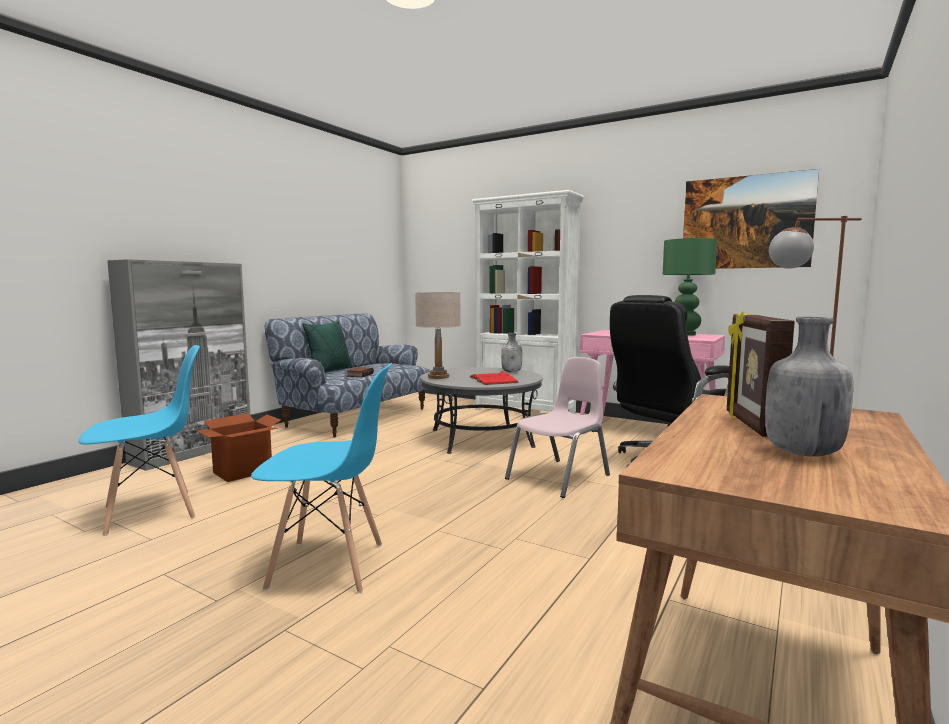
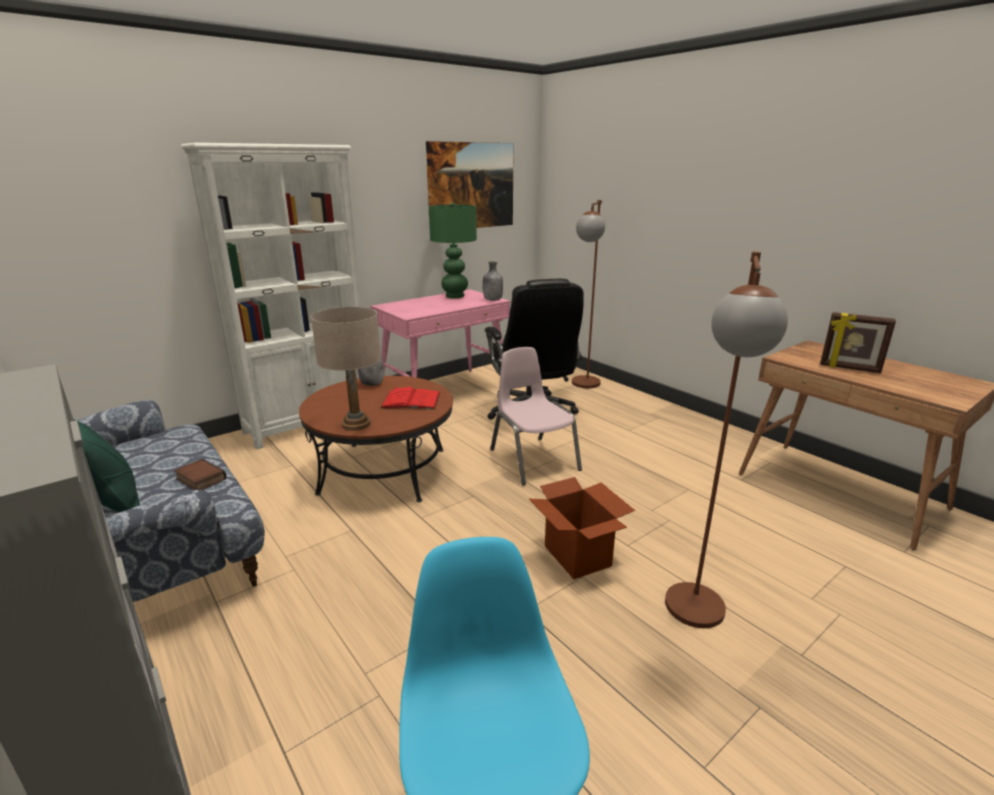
camera: 70 degrees left, 15 degrees up
(242, 472) = (355, 704): cardboard box -> cardboard box (577, 556)
(328, 566) = (693, 621): blue chair -> brown floor lamp
(481, 438) = (383, 470): grey coffee table -> brown coffee table
(801, 452) = (903, 375): grey bottle -> grey bottle (492, 300)

